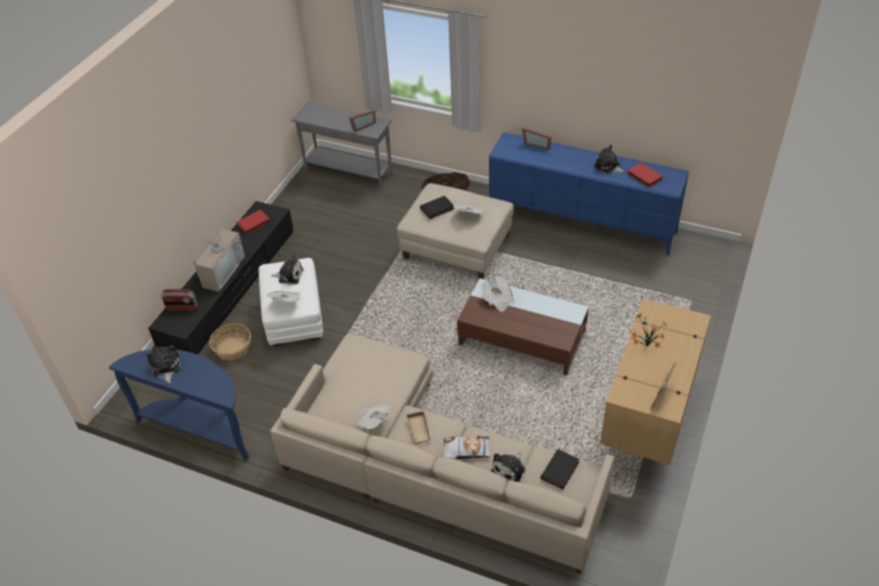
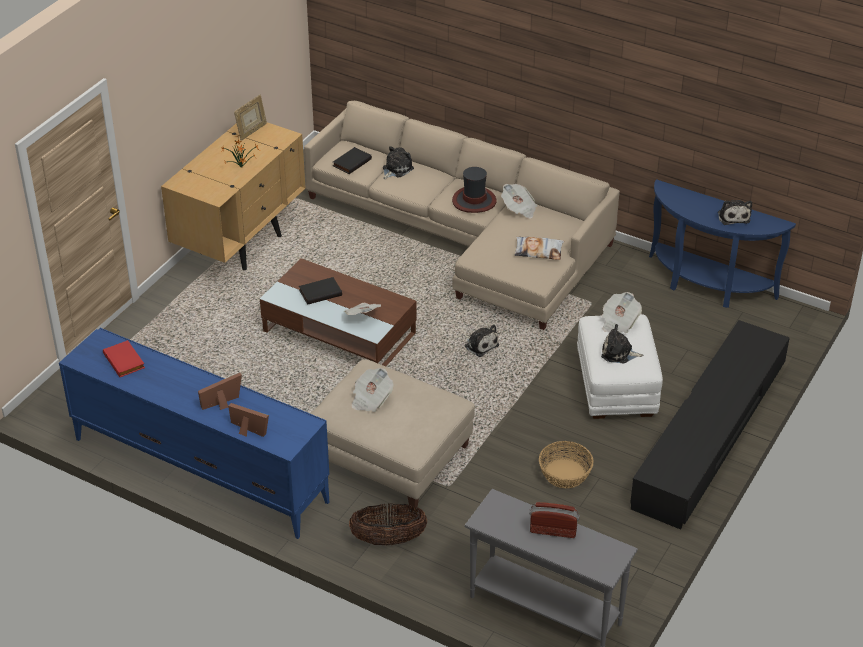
camera: 175 degrees left, 5 degrees down
(182, 308) = (753, 354): radio -> radio (553, 531)
(221, 270) = (715, 396): television -> none
(233, 348) = (687, 358): basket -> basket (564, 473)
(254, 224) = (683, 460): red book -> none
(362, 126) = (515, 516): picture frame -> picture frame (223, 404)
(420, 429) = (474, 201): beige tray -> hat
(437, 209) = (414, 413): black book -> black book (320, 292)
(466, 450) = (432, 185): pillow -> pillow (538, 251)
(608, 166) = (163, 382): plush toy -> plush toy (480, 345)

